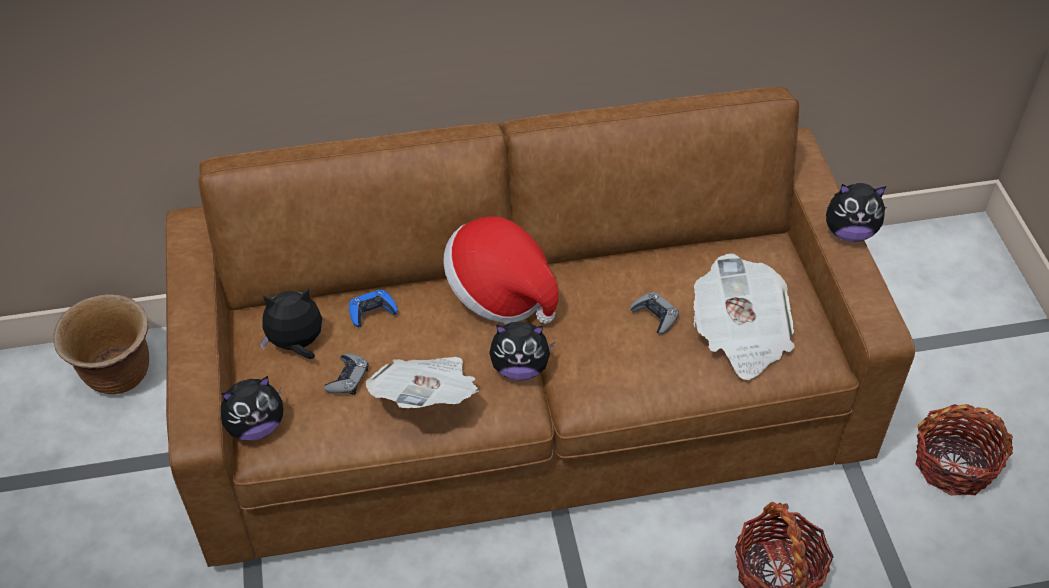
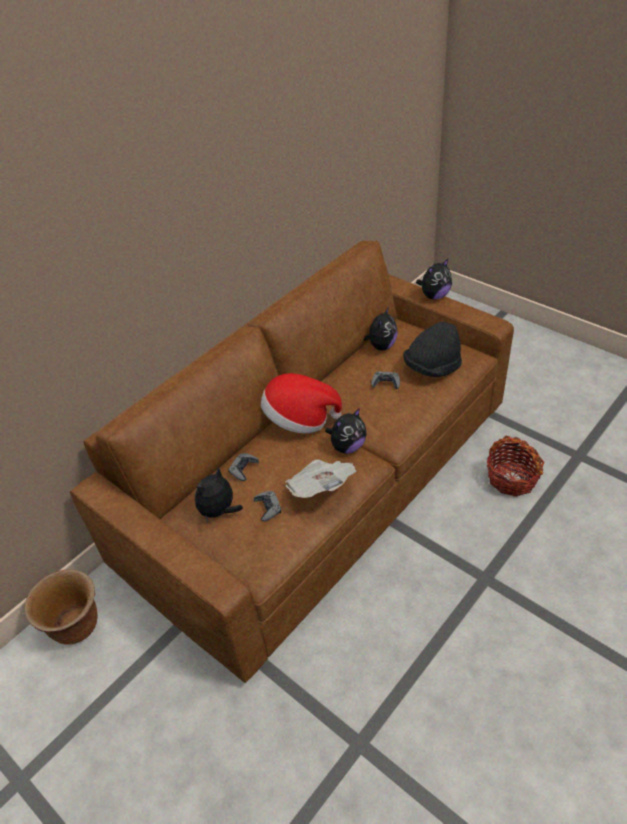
camera: 35 degrees left, 5 degrees down
(255, 426) = (242, 567): plush toy -> plush toy (381, 346)
(372, 311) = (243, 469): blue game controller -> grey game controller
(740, 335) = (432, 367): newspaper -> black hat
(954, 464) = (529, 387): basket -> none

